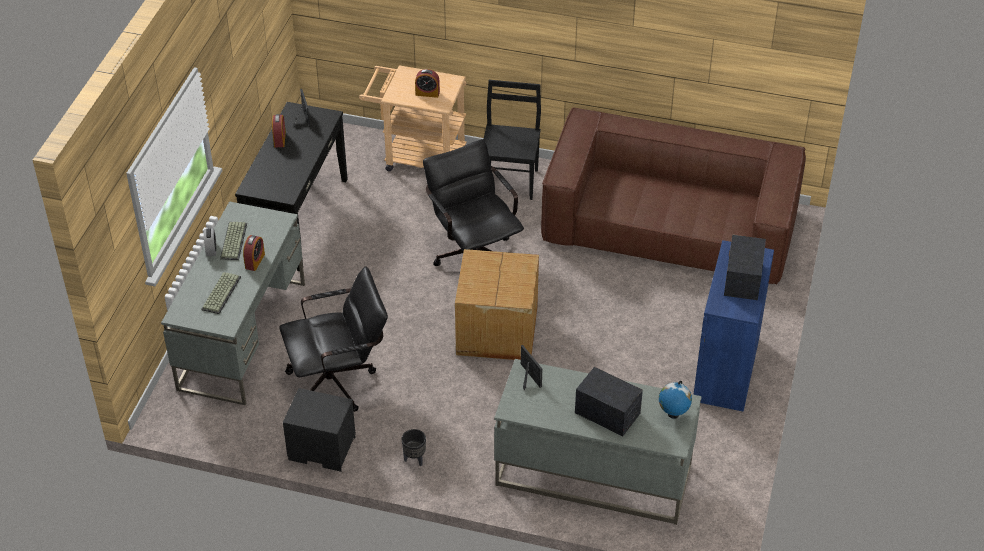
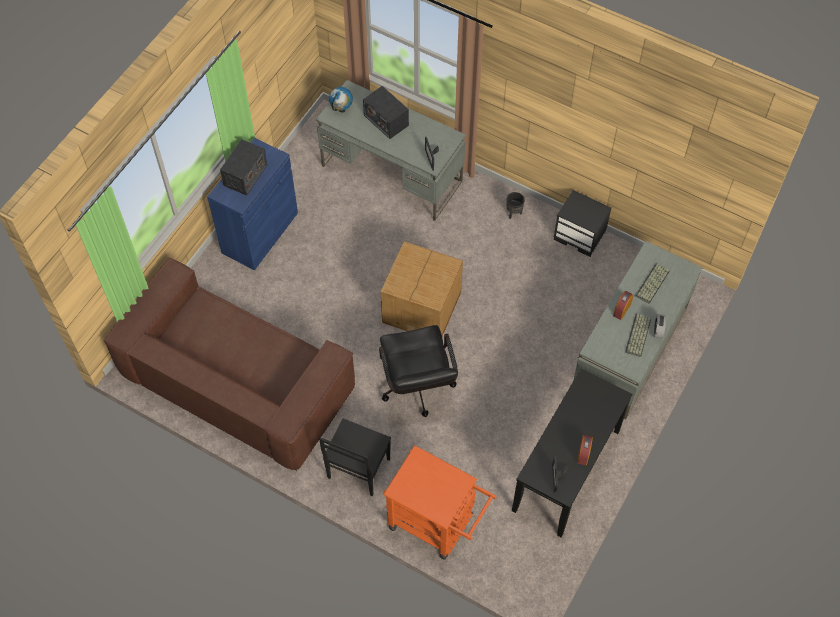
camera: 165 degrees left, 15 degrees up
(339, 382) = (557, 289): black office chair -> none
(417, 157) = (437, 524): beige cart -> orange cart
(427, 93) = (428, 477): alarm clock -> none

